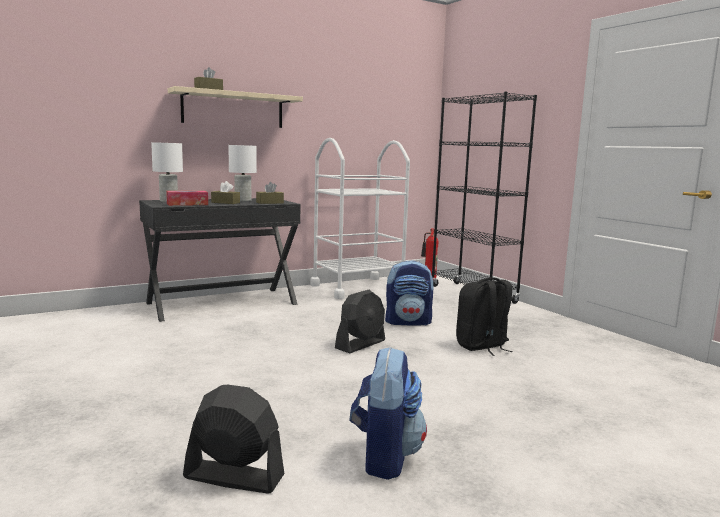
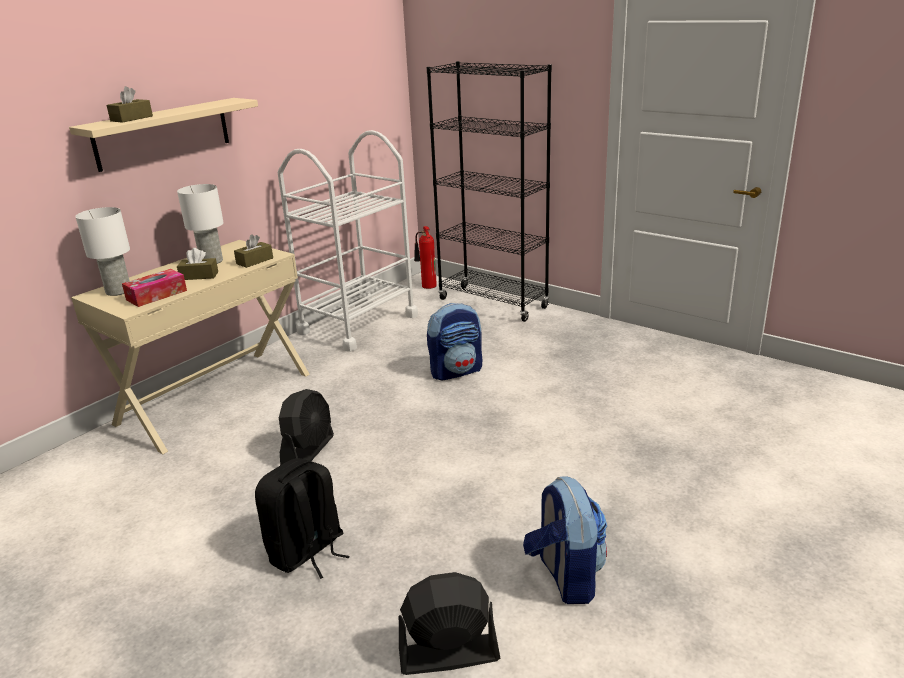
camera: 20 degrees left, 15 degrees up
(222, 303) = (215, 398): black desk -> beige desk
(360, 344) = (432, 424): black fan -> black fan (308, 451)
(482, 346) = (555, 390): black backpack -> black backpack (307, 552)

